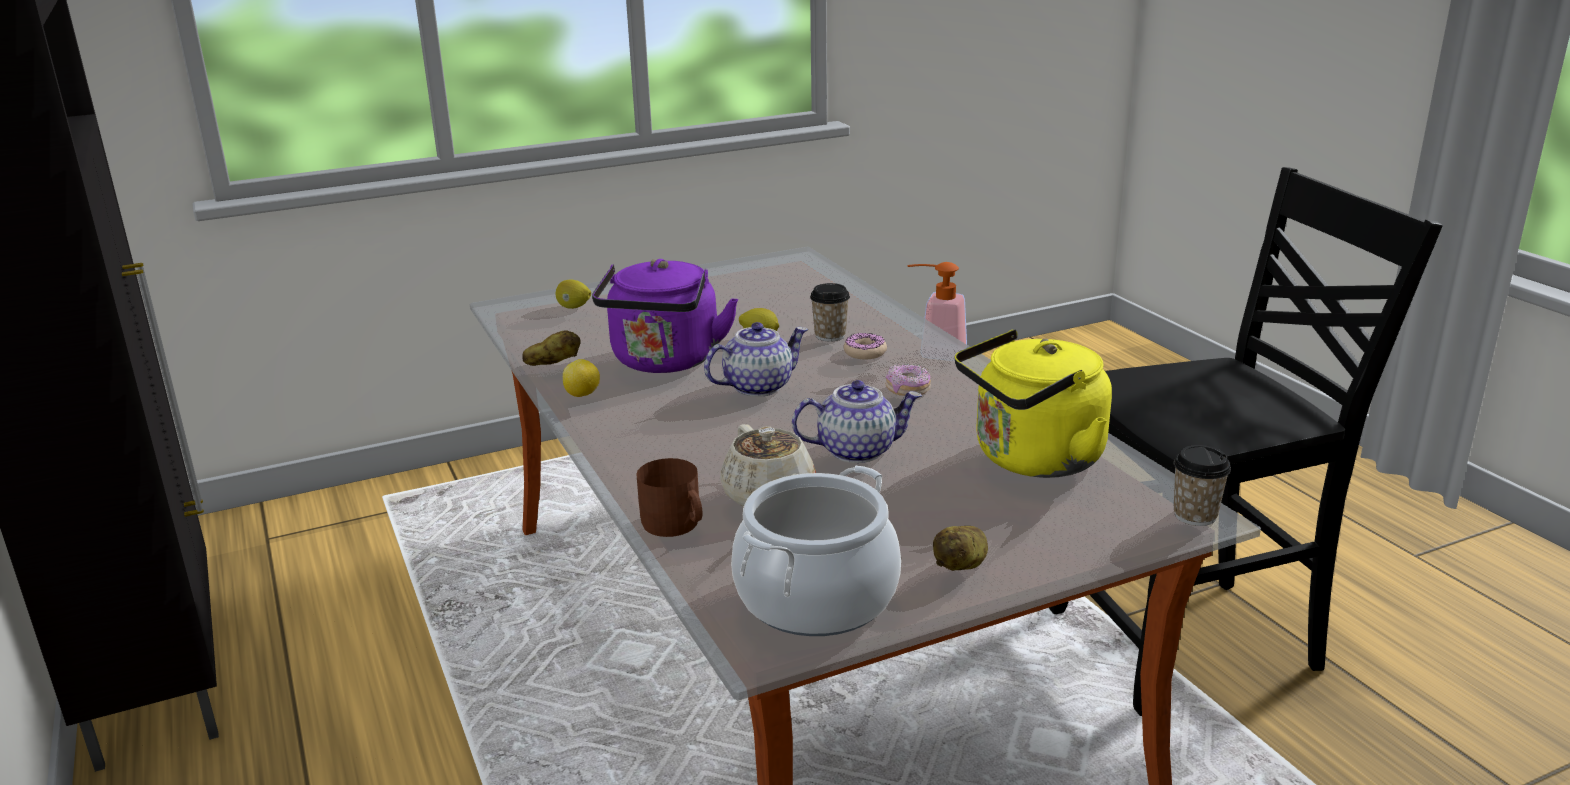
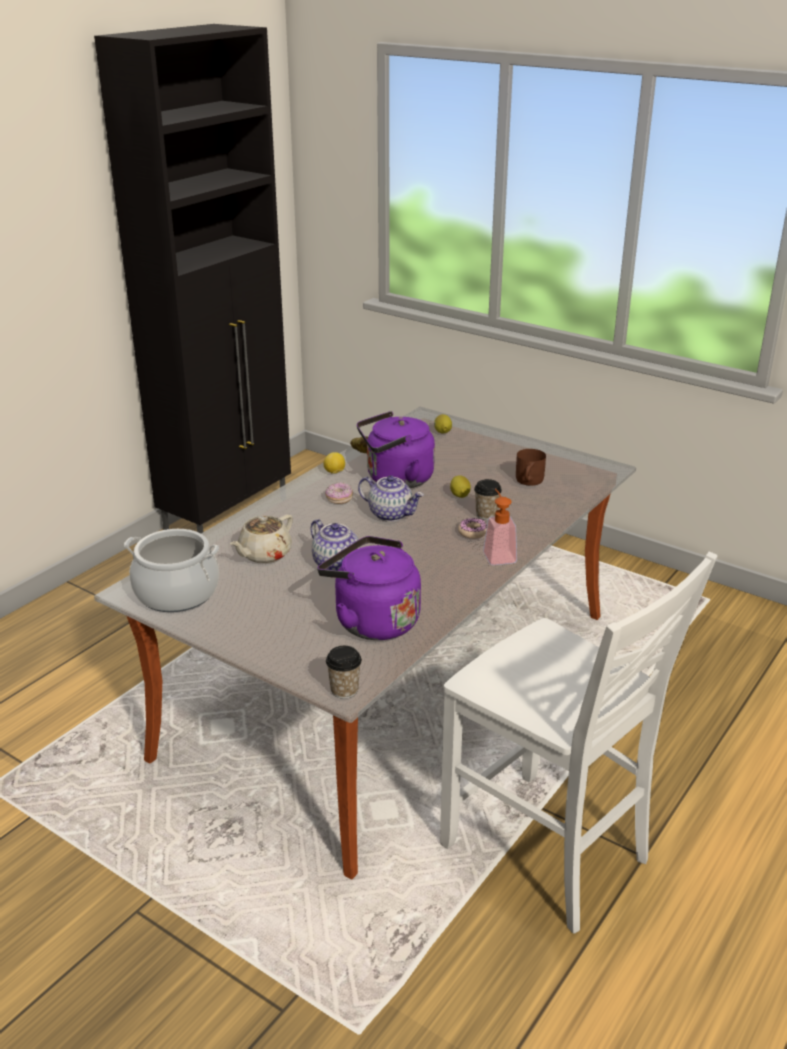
camera: 60 degrees right, 5 degrees up
(675, 526) = (218, 539): brown mug -> brown mug (528, 481)
(907, 390) = (431, 559): donut -> donut (339, 499)
(962, 565) = (233, 625): potato -> none
(1032, 460) = (372, 621): yellow kettle -> purple kettle
(1190, 642) = (548, 853): black chair -> white chair

